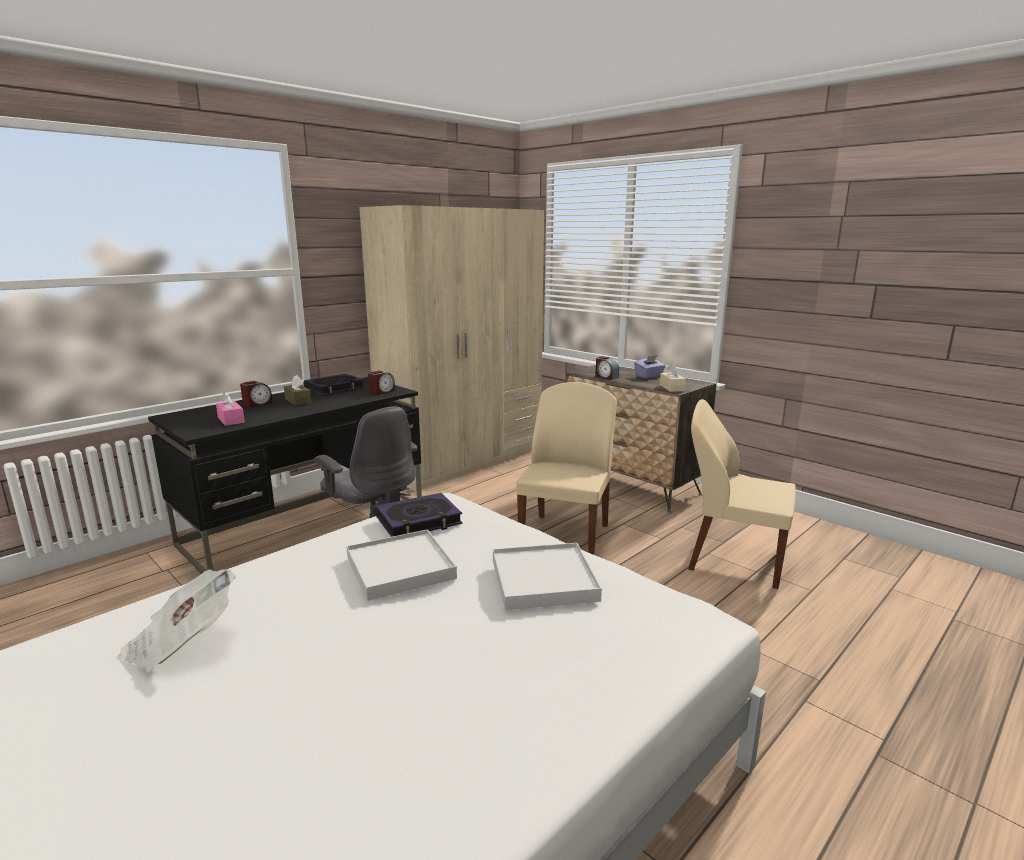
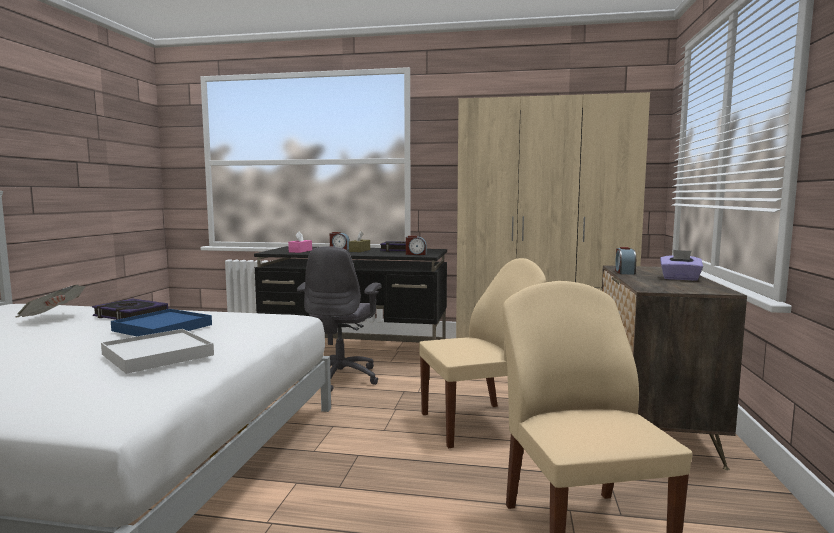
camera: 55 degrees right, 10 degrees down
(400, 568) = (163, 328): white tray -> blue tray
(419, 521) = (243, 318): book -> book (130, 315)
(672, 388) = (656, 287): beige tissue box -> none

